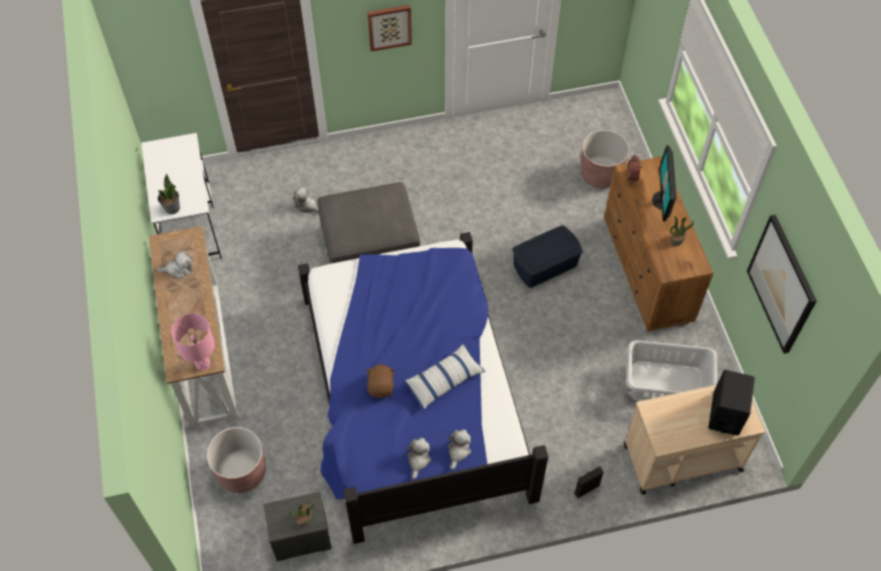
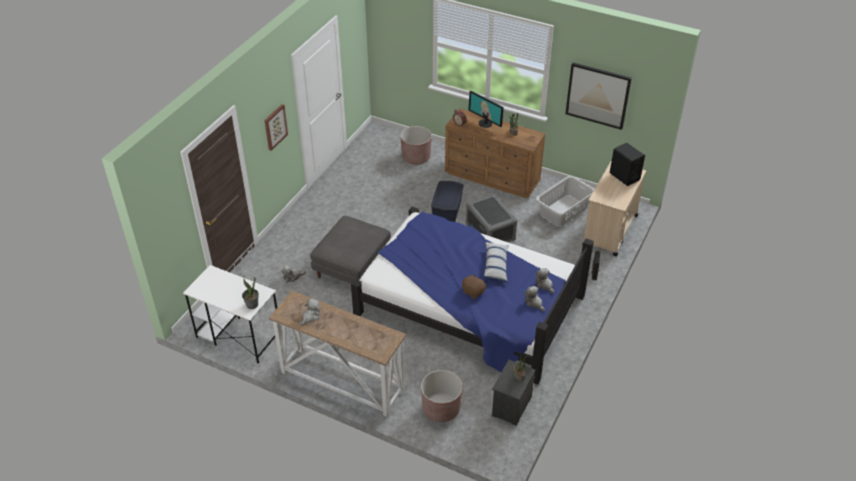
camera: 50 degrees left, 15 degrees down
(203, 364) = (391, 341): pink table lamp -> none
(551, 333) = (490, 231): none -> grey storage box

